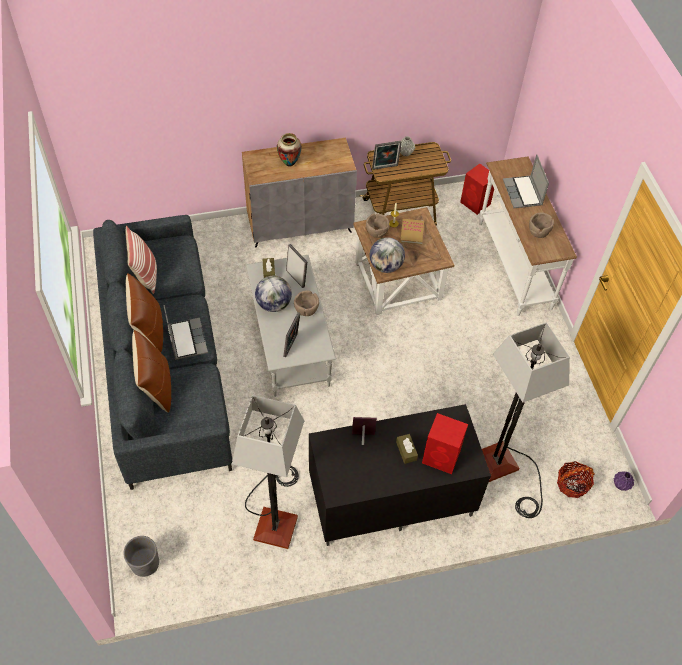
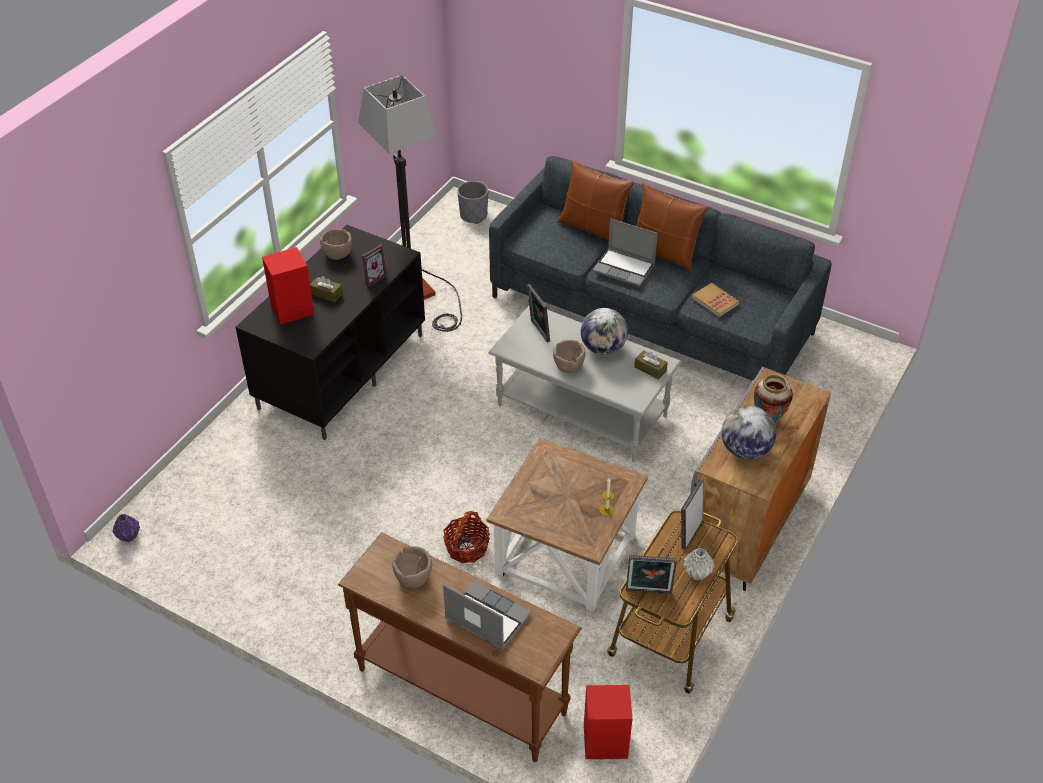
camera: 135 degrees right, 10 degrees down
(145, 274) = (739, 282): pillow -> none
(296, 278) = (619, 384): picture frame -> picture frame (648, 593)
(376, 232) = (610, 485): brown bowl -> brown bowl (338, 254)
(386, 266) = (552, 458): globe -> globe (745, 450)
(412, 232) = (574, 516): book -> book (715, 301)
(505, 471) = (259, 463): floor lamp -> none
(513, 265) = (462, 689): white console table -> brown console table
(572, 484) = (181, 500): basket -> basket (467, 547)

